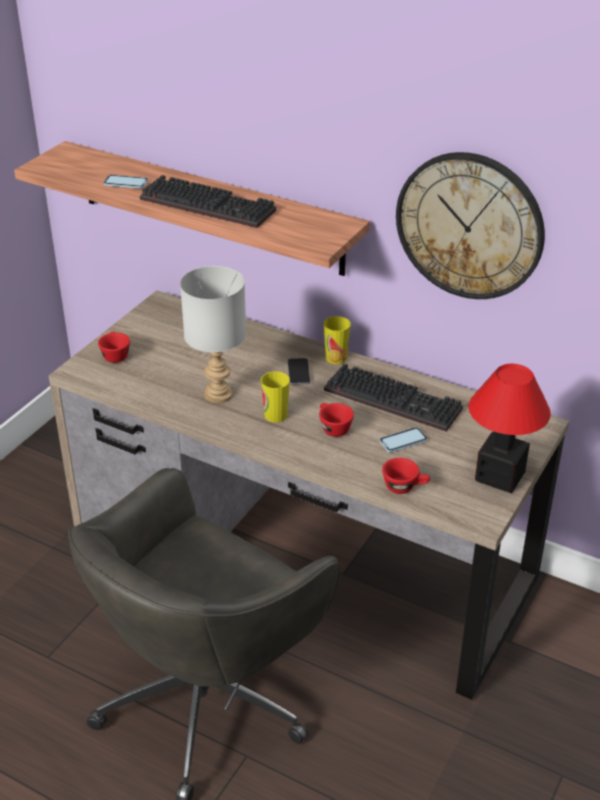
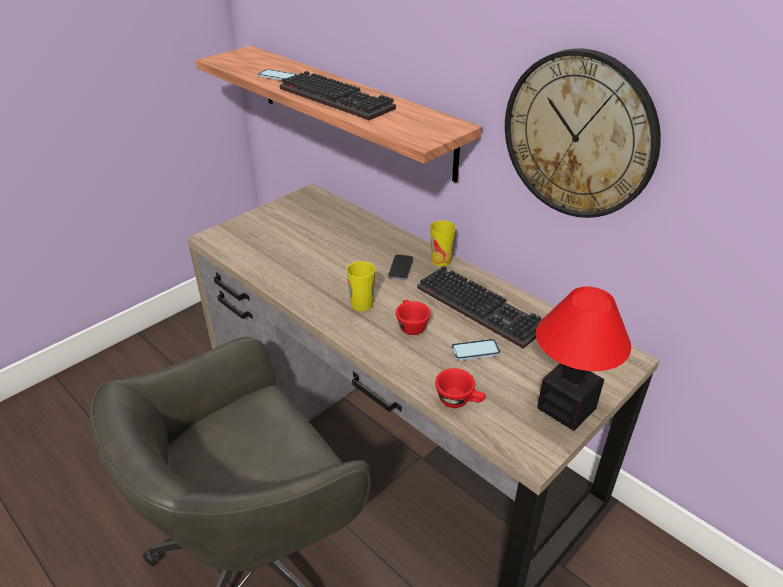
camera: 15 degrees right, 0 degrees up
(115, 355) = (250, 229): red cup -> none
(217, 394) = (318, 276): grey table lamp -> none

